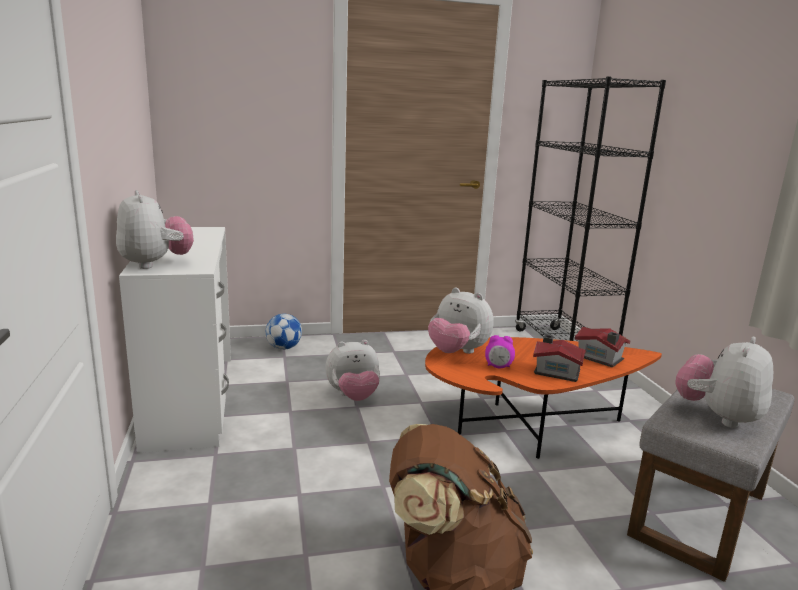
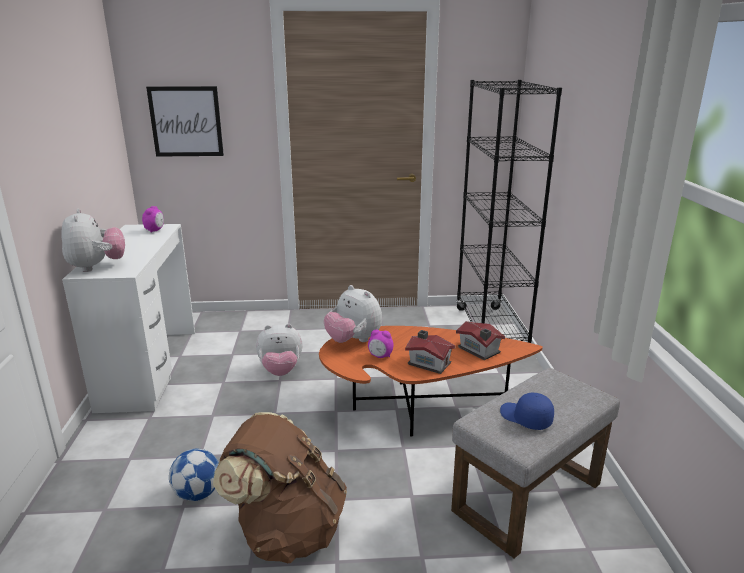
camera: 10 degrees right, 5 degrees up
(199, 232) = (155, 230): none -> alarm clock
(228, 111) = (186, 121): none -> picture
(284, 348) = (243, 322): football -> football (198, 493)
(718, 416) = (525, 418): plush toy -> blue cap

